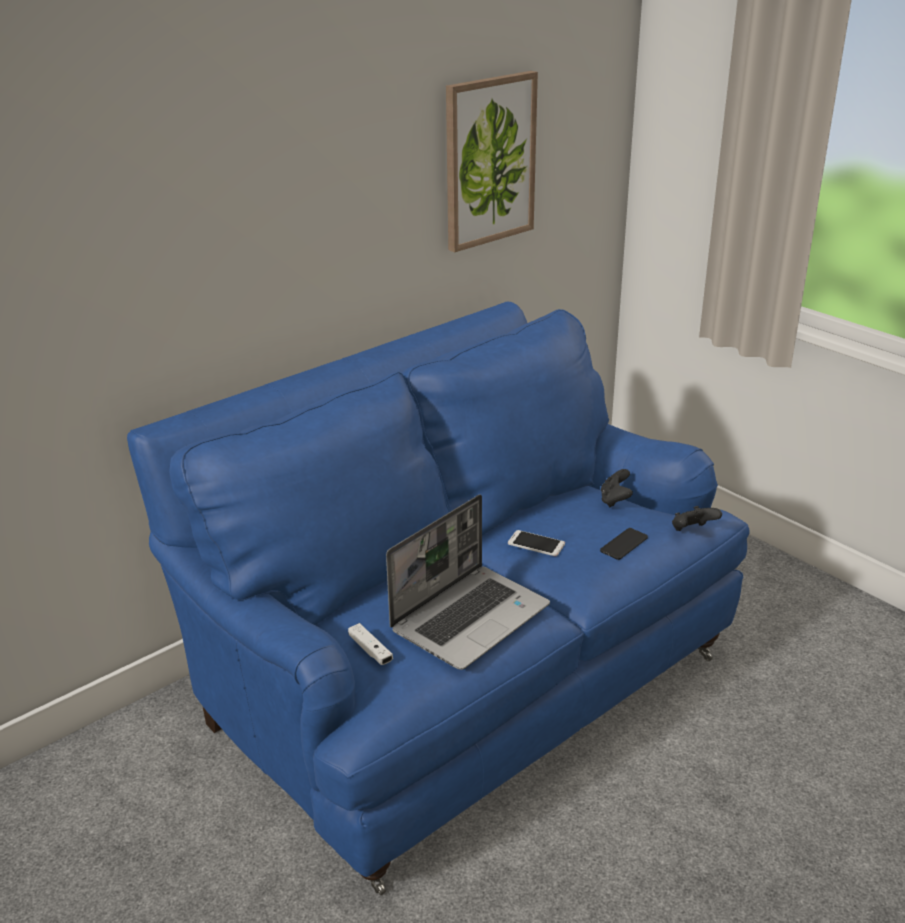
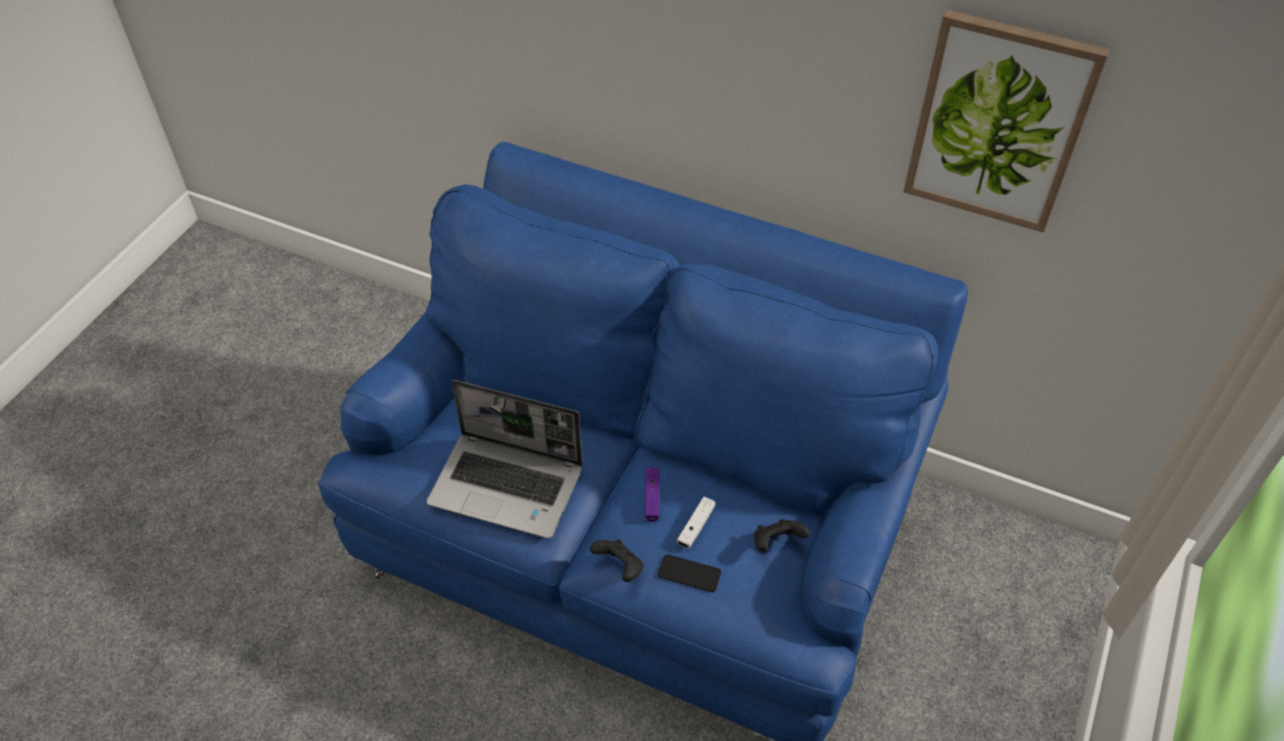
camera: 65 degrees right, 20 degrees up
(370, 650) = (435, 433): white game controller -> white game controller (696, 526)
(536, 544) = (652, 498): phone -> purple game controller
(692, 531) = (752, 632): black game controller -> black game controller (620, 568)

